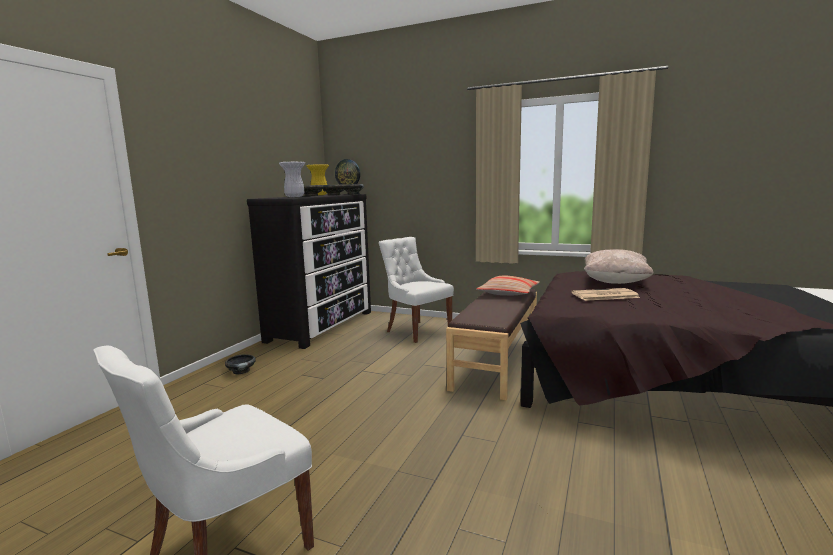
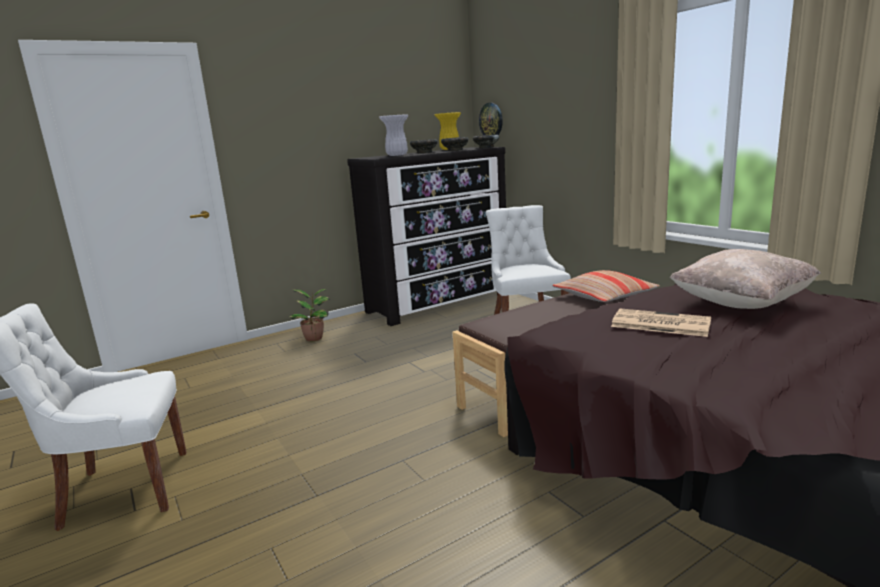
camera: 35 degrees right, 5 degrees up
(241, 371) = (315, 338): black bowl -> potted plant

